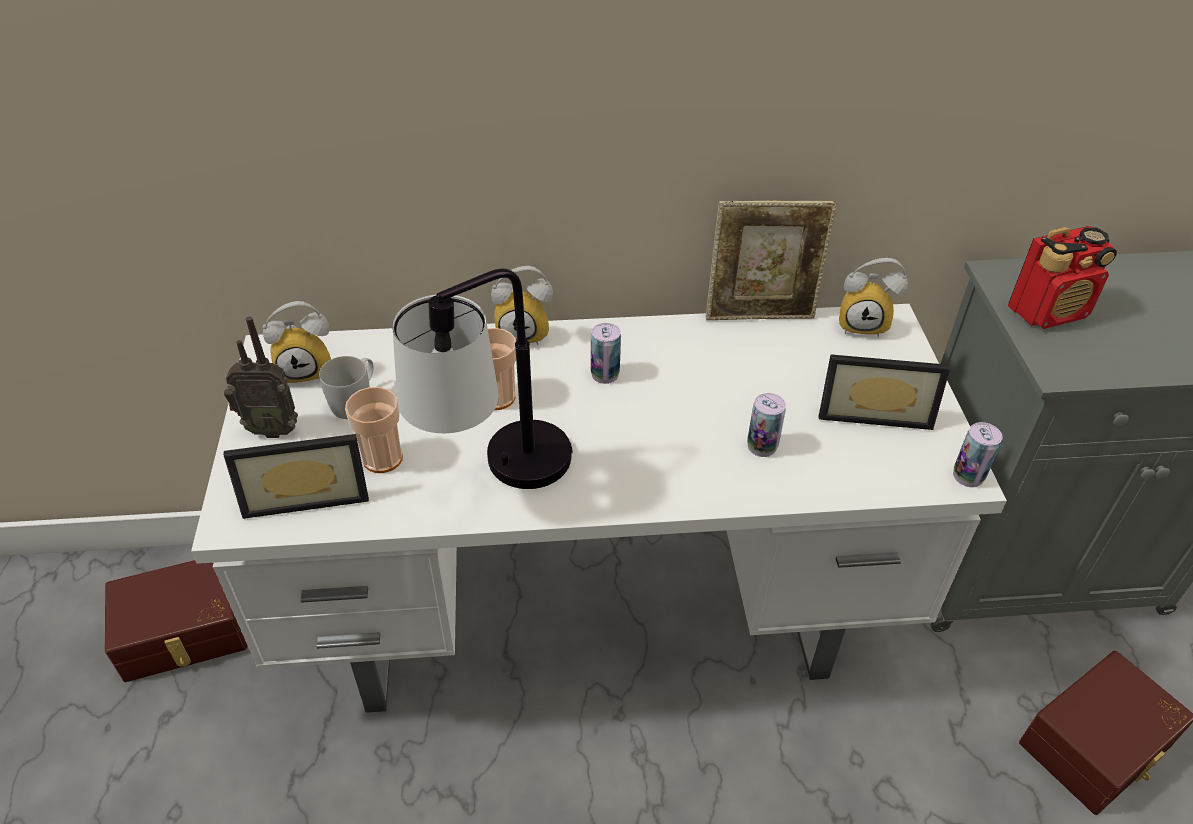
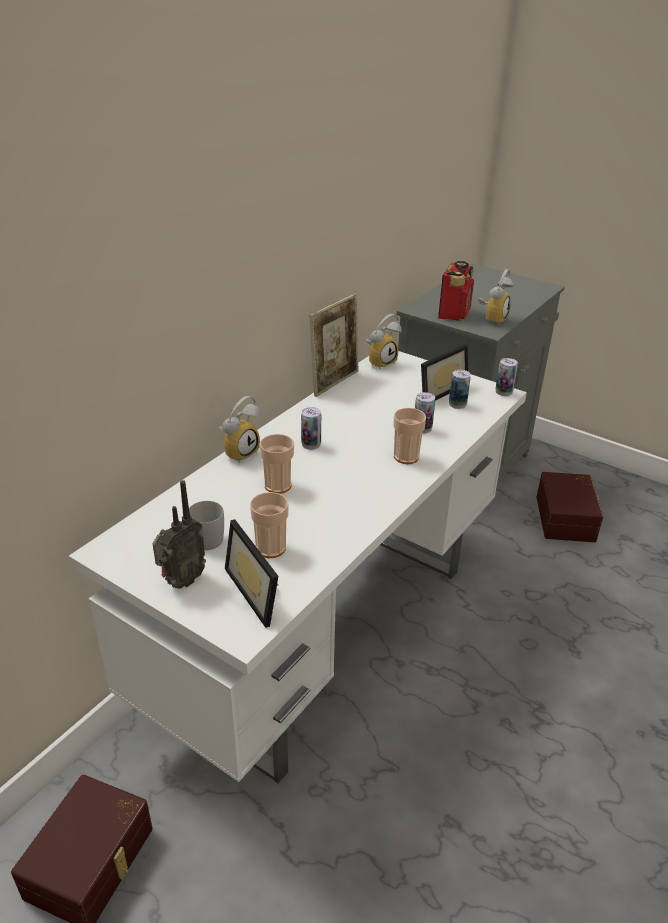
camera: 50 degrees left, 10 degrees down
(306, 493) = (260, 591): picture frame -> picture frame turned 120 degrees clockwise
(308, 369) = (147, 543): alarm clock -> alarm clock (492, 319)
(497, 479) = (342, 515): table lamp -> none
(679, 467) = (406, 457): none -> cup
(866, 447) = (457, 404): none -> can

